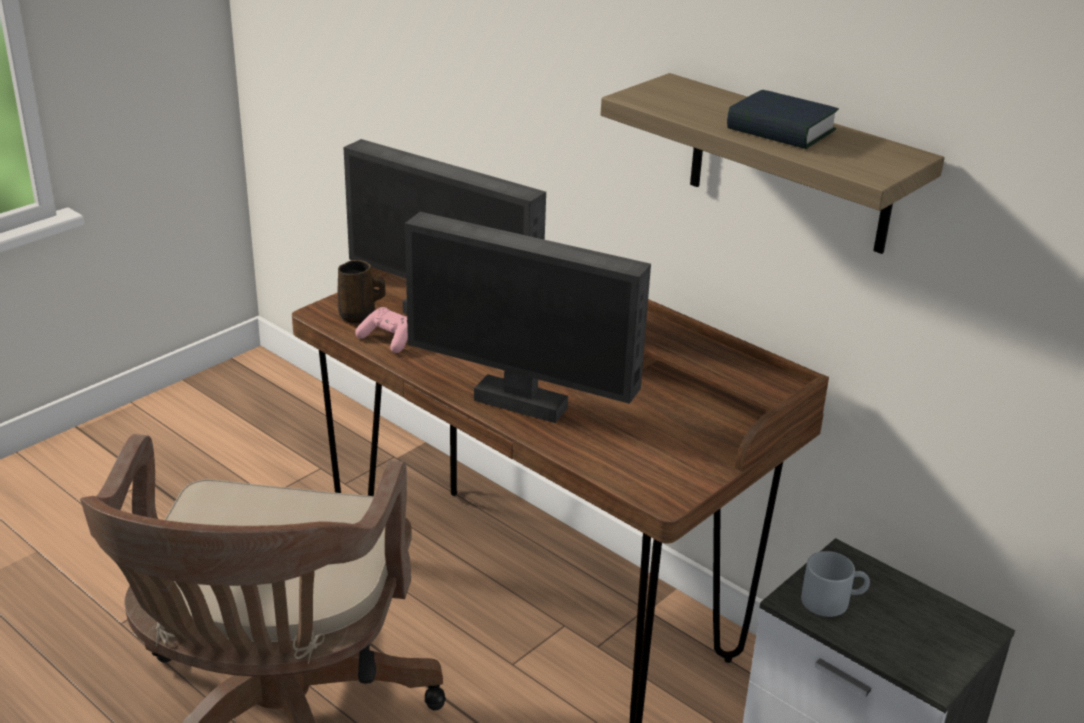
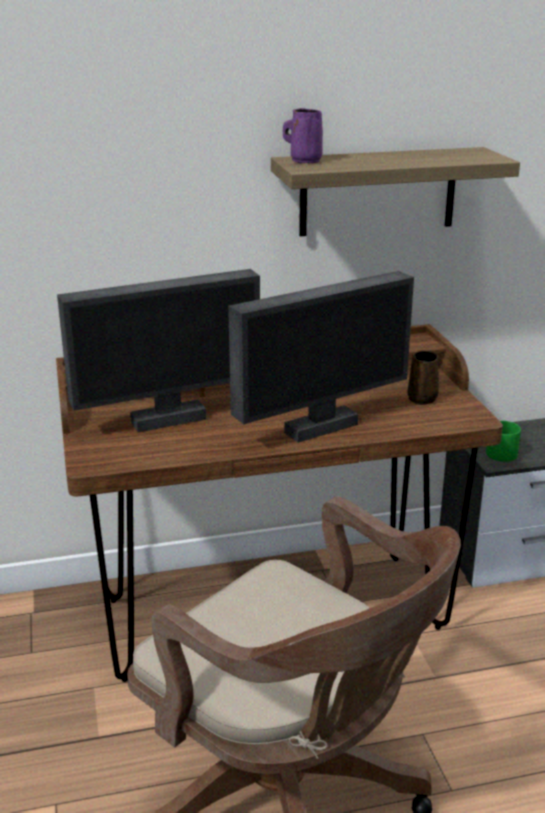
camera: 55 degrees left, 5 degrees down
(359, 317) = (119, 450): brown mug -> brown mug (423, 398)
(388, 339) = (170, 449): pink game controller -> none
(673, 89) = (304, 160): none -> purple mug
(781, 130) = (407, 158): book -> none
(832, 600) = (503, 451): grey mug -> green mug

